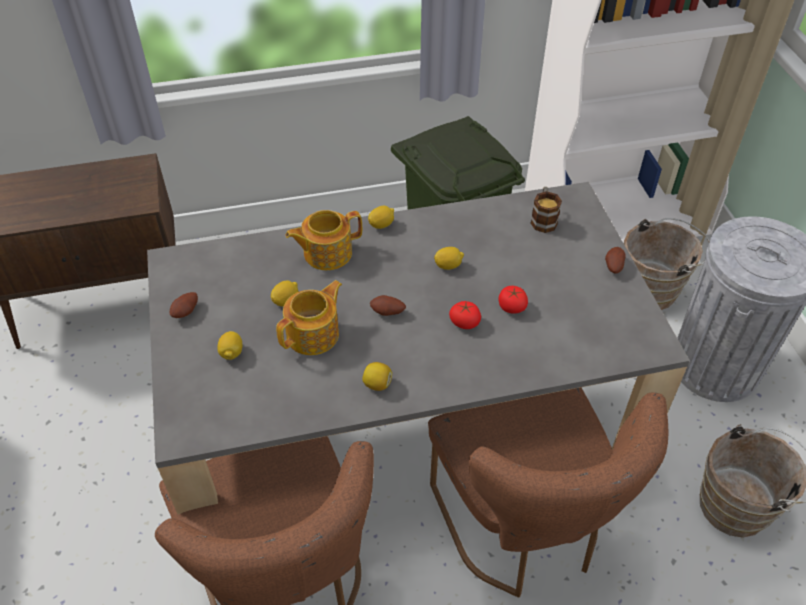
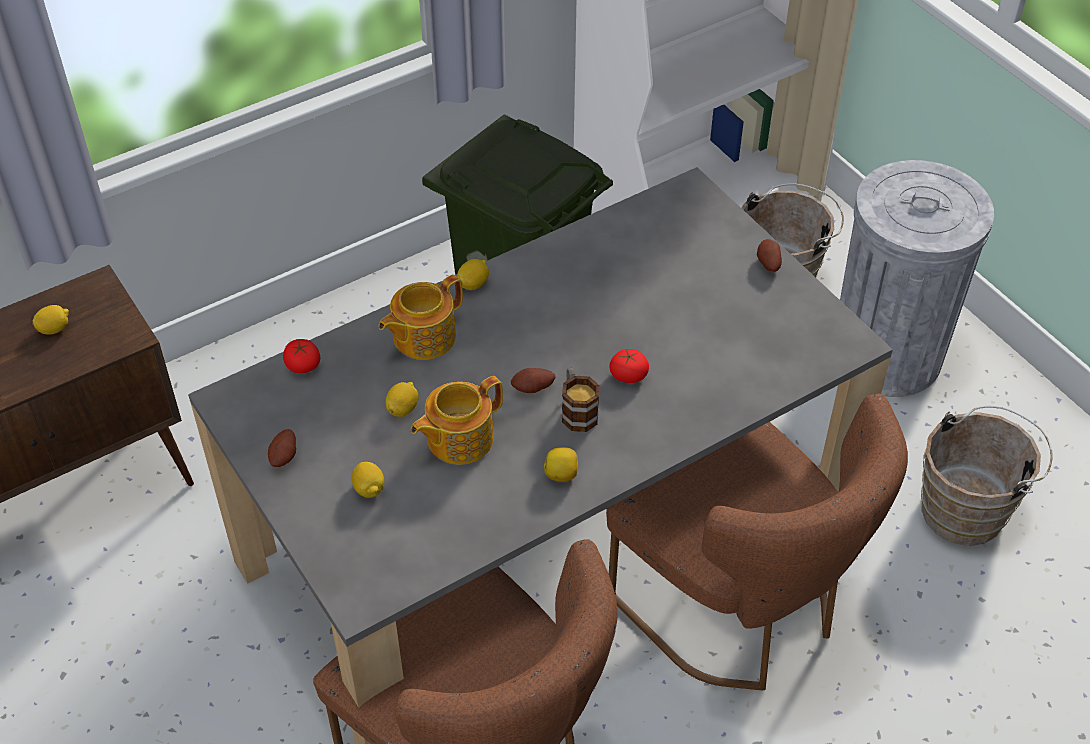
camera: 20 degrees left, 0 degrees up
(314, 334) = (458, 439): teapot -> teapot turned 150 degrees counterclockwise
(448, 265) = (578, 313): lemon -> lemon (54, 329)
(512, 307) = (674, 342): tomato -> tomato (303, 365)
(543, 219) = (664, 227): mug -> mug (577, 411)

